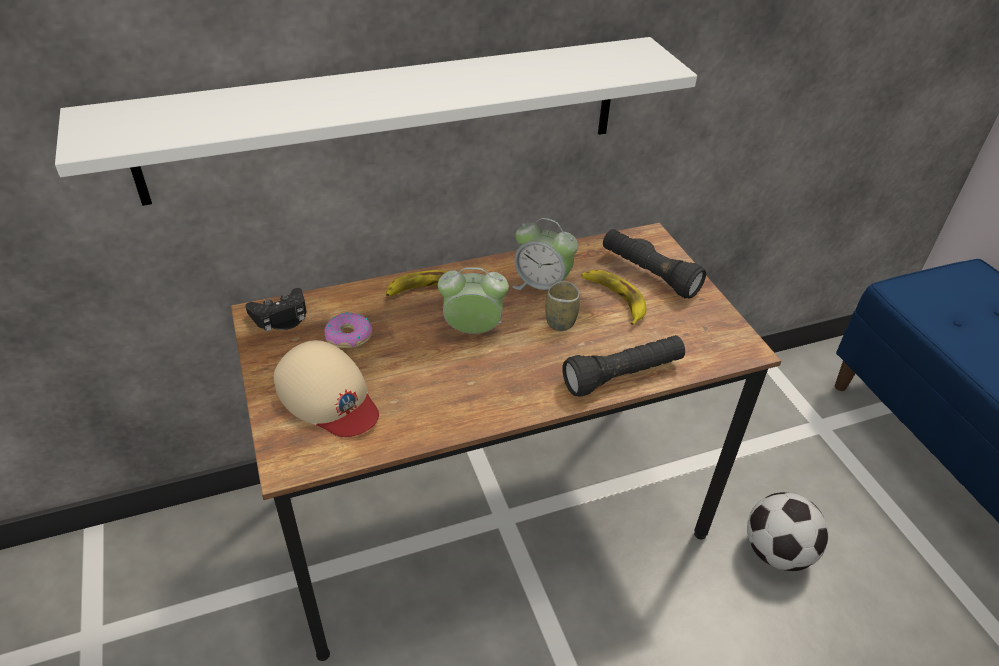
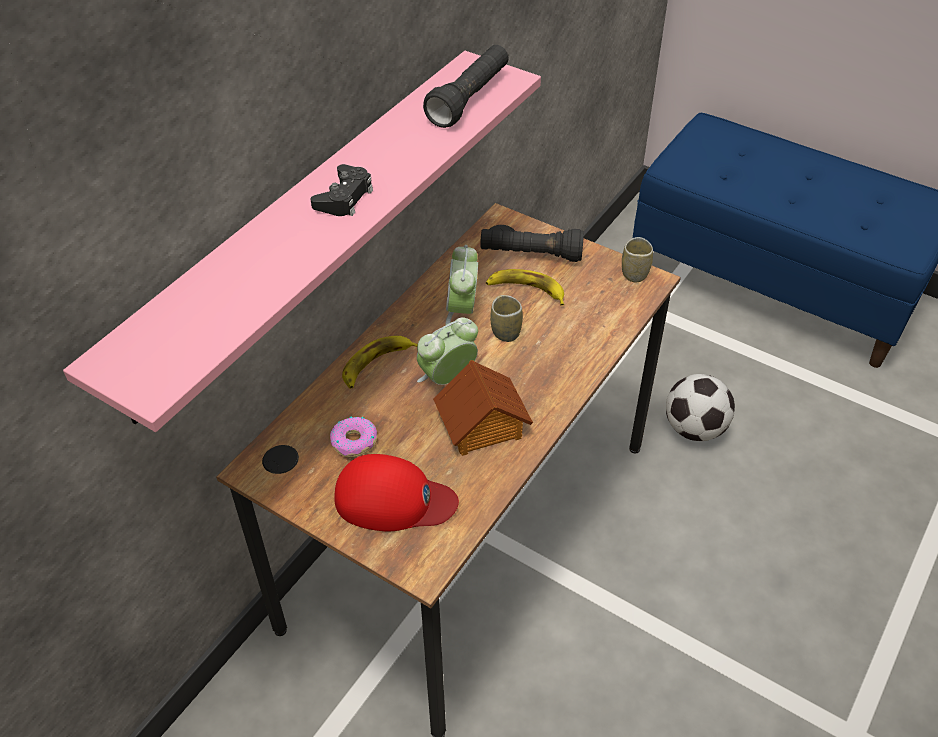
camera: 35 degrees left, 5 degrees up
(280, 314) = (273, 458): black game controller -> black game controller (344, 197)
(328, 396) = (393, 499): beige cap -> red cap
(388, 118) = (304, 226): white shelf -> pink shelf
(460, 382) = (482, 425): none -> toy house
(542, 286) = (462, 310): alarm clock -> alarm clock turned 105 degrees clockwise
(623, 376) = (591, 350): black flashlight -> black flashlight (469, 99)
(734, 335) = (634, 274): none -> cup

